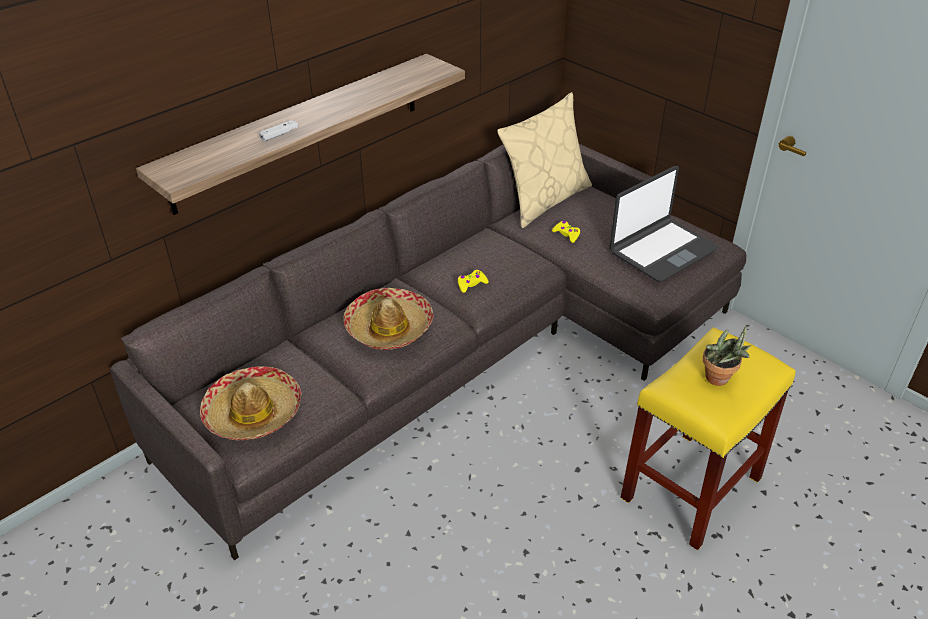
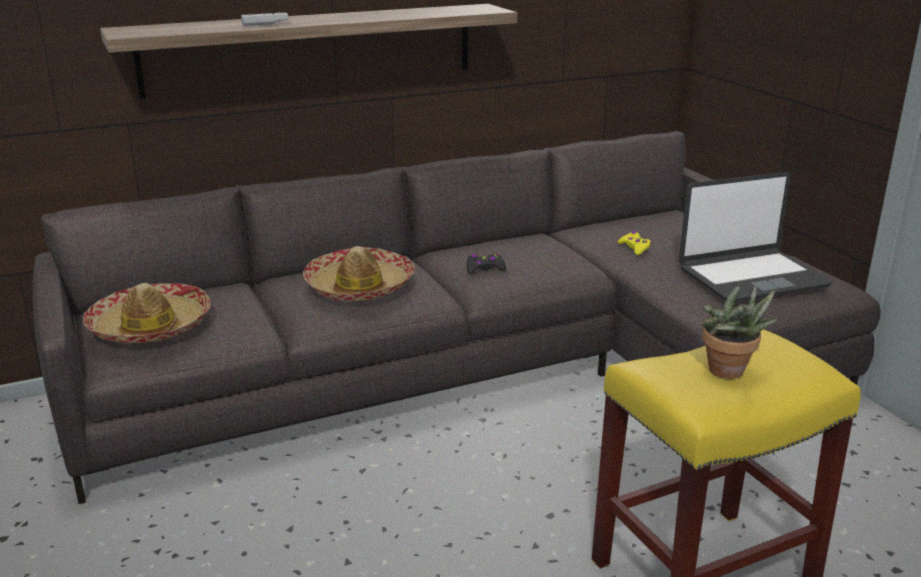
camera: 20 degrees right, 15 degrees down
(471, 284) = (484, 268): yellow game controller -> black game controller
(544, 200) = (629, 220): beige pillow -> none

